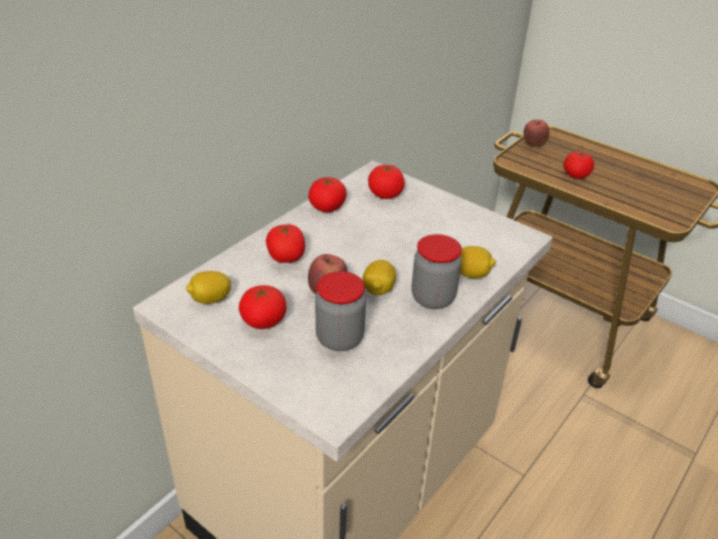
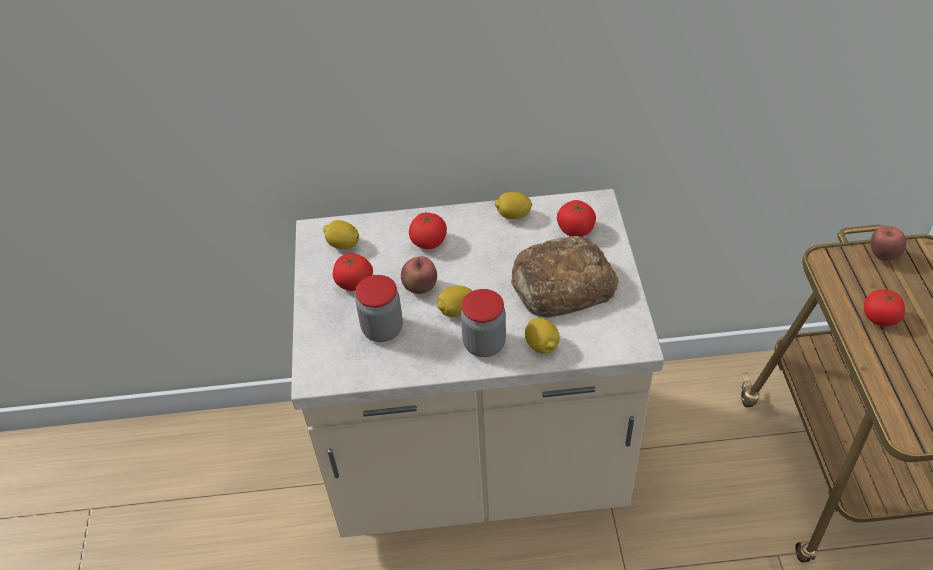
camera: 50 degrees right, 10 degrees up
(327, 207) = (513, 215): tomato -> lemon
(427, 231) = (561, 285): none -> bread

